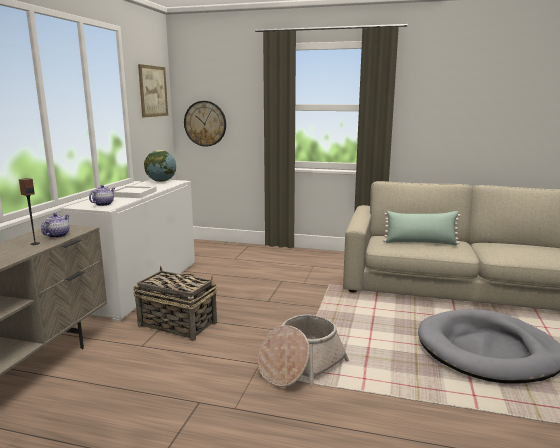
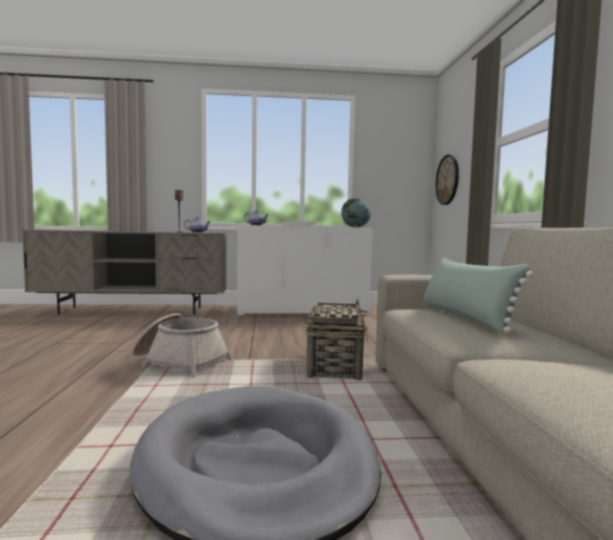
camera: 70 degrees right, 10 degrees down
(153, 91) = (399, 151): picture -> none
(177, 324) = (241, 325): basket -> basket (335, 365)

